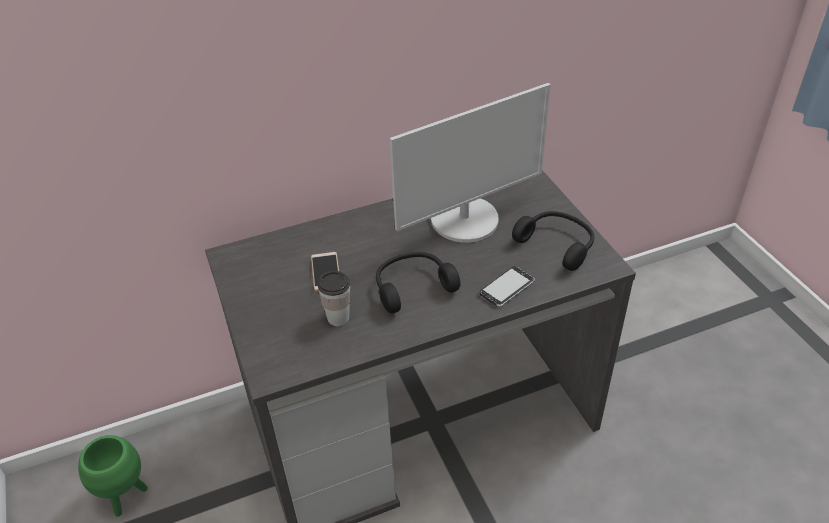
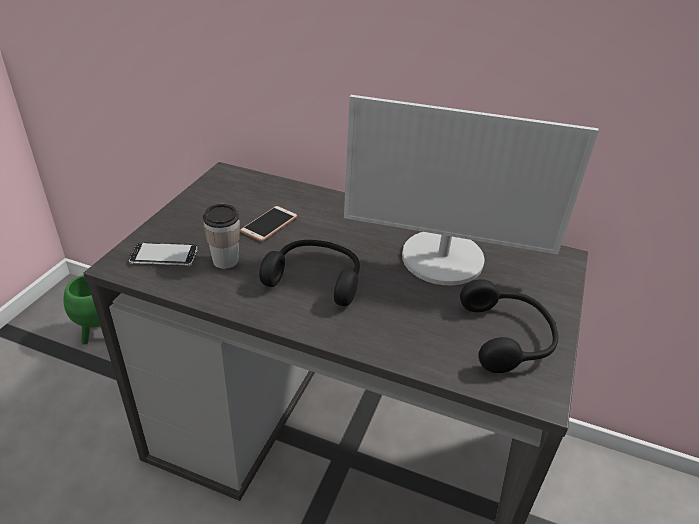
camera: 40 degrees right, 5 degrees down
(507, 288) = (397, 339): phone -> phone (164, 256)

